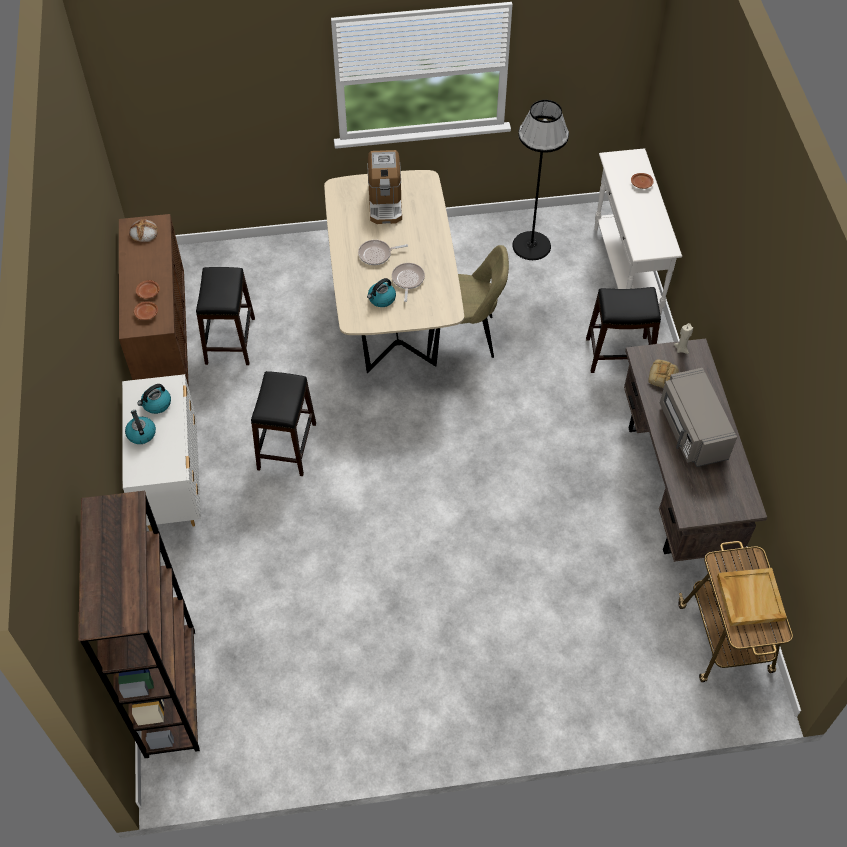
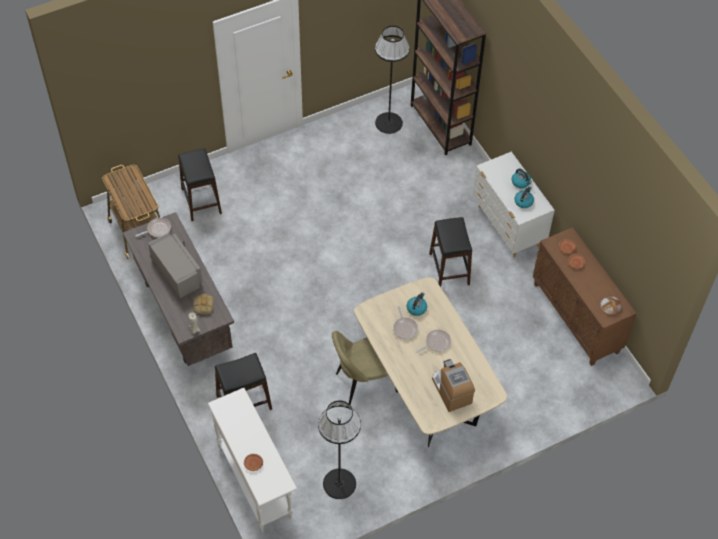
camera: 160 degrees right, 0 degrees up
(229, 341) = (529, 330): black stool -> black stool (201, 201)
(253, 725) = (389, 123): none -> black floor lamp
(712, 506) = (157, 229): none -> frying pan
(749, 597) = (128, 191): beige tray -> none

